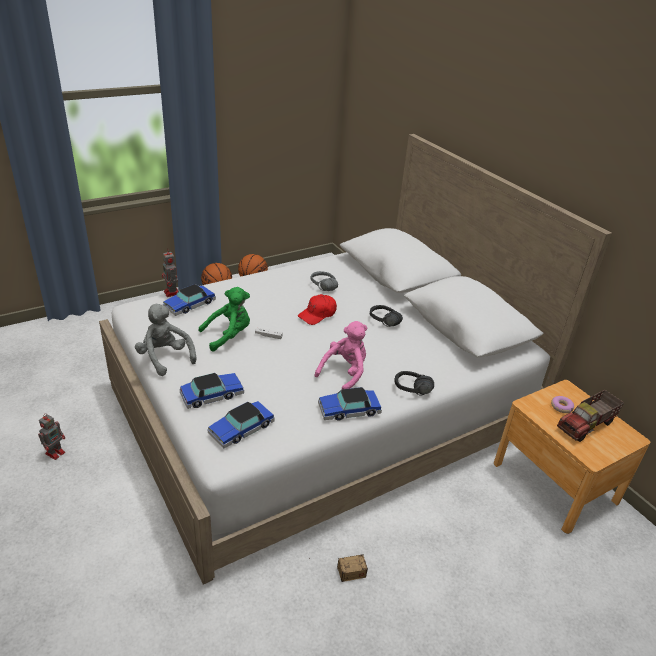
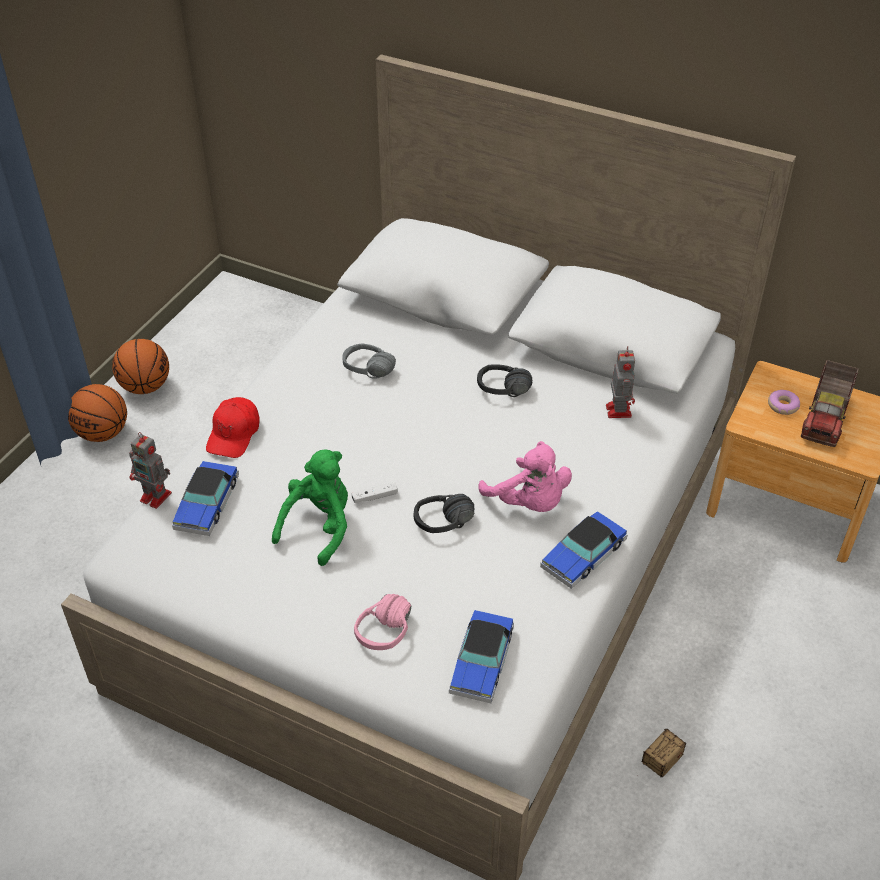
camera: 30 degrees left, 10 degrees up
(56, 452) = (120, 846): toy robot -> toy robot (618, 410)
(165, 358) = (267, 614): grey plush toy -> none
(212, 395) = (394, 635): toy car -> pink headphones
(317, 314) = (407, 424): red cap -> red cap (234, 434)
(344, 373) = (529, 503): pink plush toy -> pink plush toy turned 135 degrees clockwise
(412, 392) = (632, 486): black headphones -> black headphones (447, 528)

